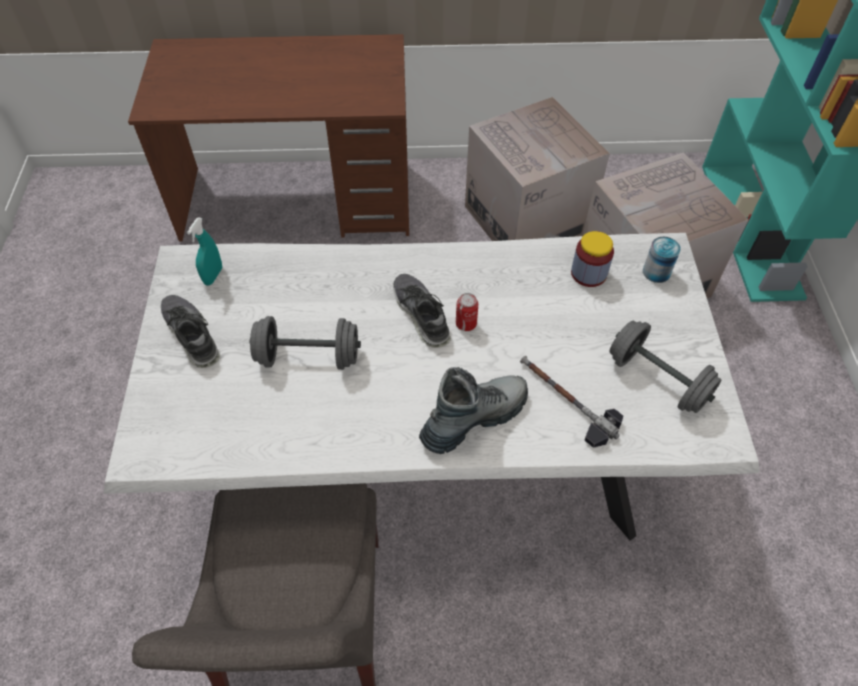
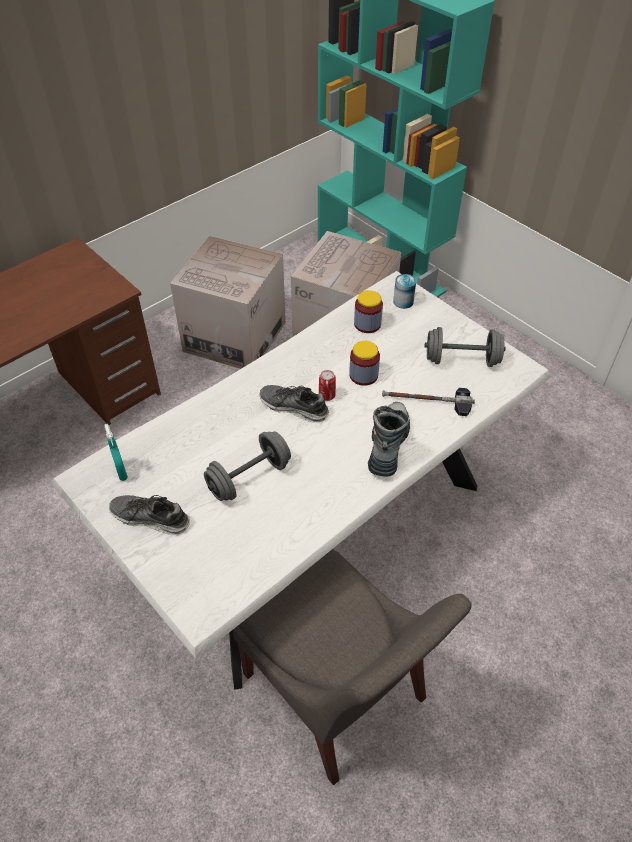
camera: 40 degrees left, 5 degrees down
(526, 326) = (363, 375): none -> jar

